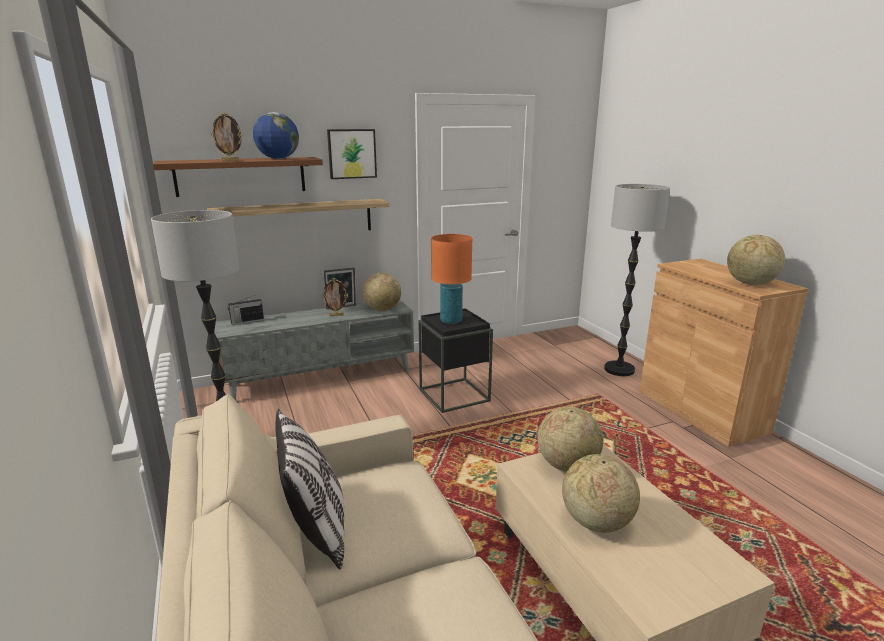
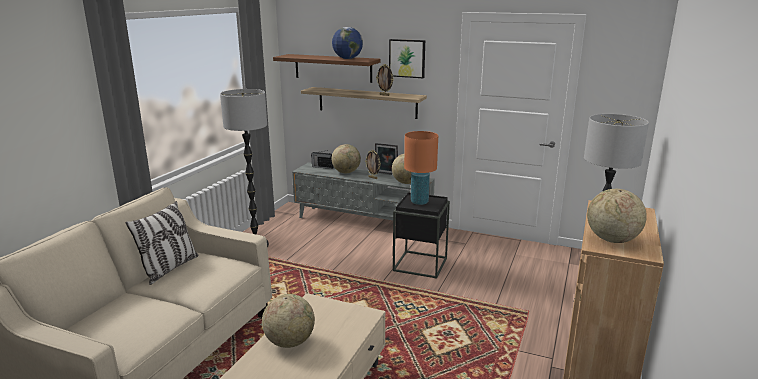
camera: 45 degrees right, 0 degrees up
(230, 161) = (315, 58): picture frame -> picture frame (385, 95)
(567, 465) = (336, 313): globe -> globe (346, 172)

